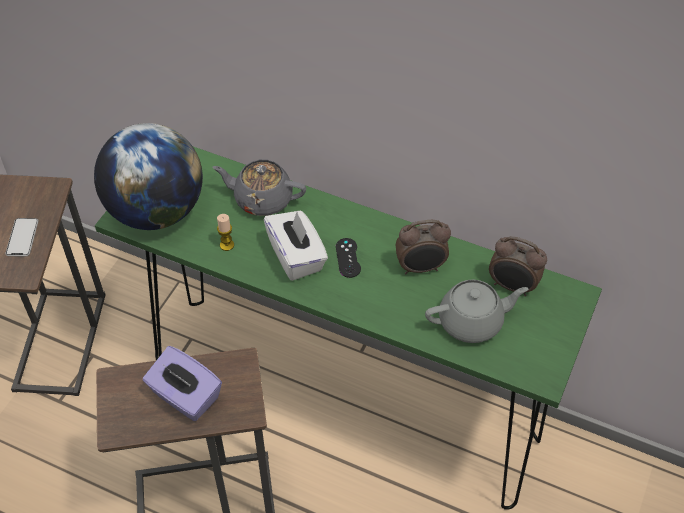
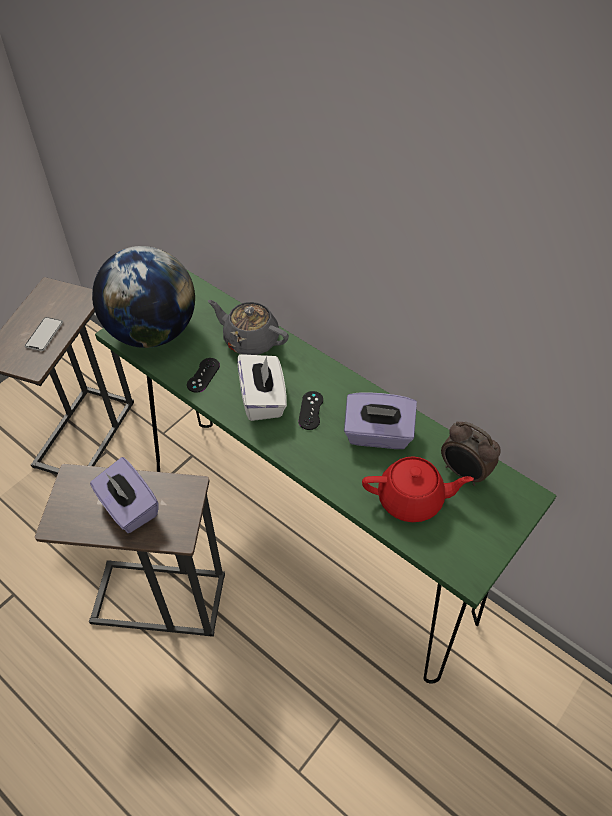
camera: 15 degrees right, 0 degrees up
(227, 245) = (203, 375): candle -> black game controller
(421, 268) = (378, 435): alarm clock -> purple tissue box
(472, 322) = (411, 499): grey teapot -> red teapot

